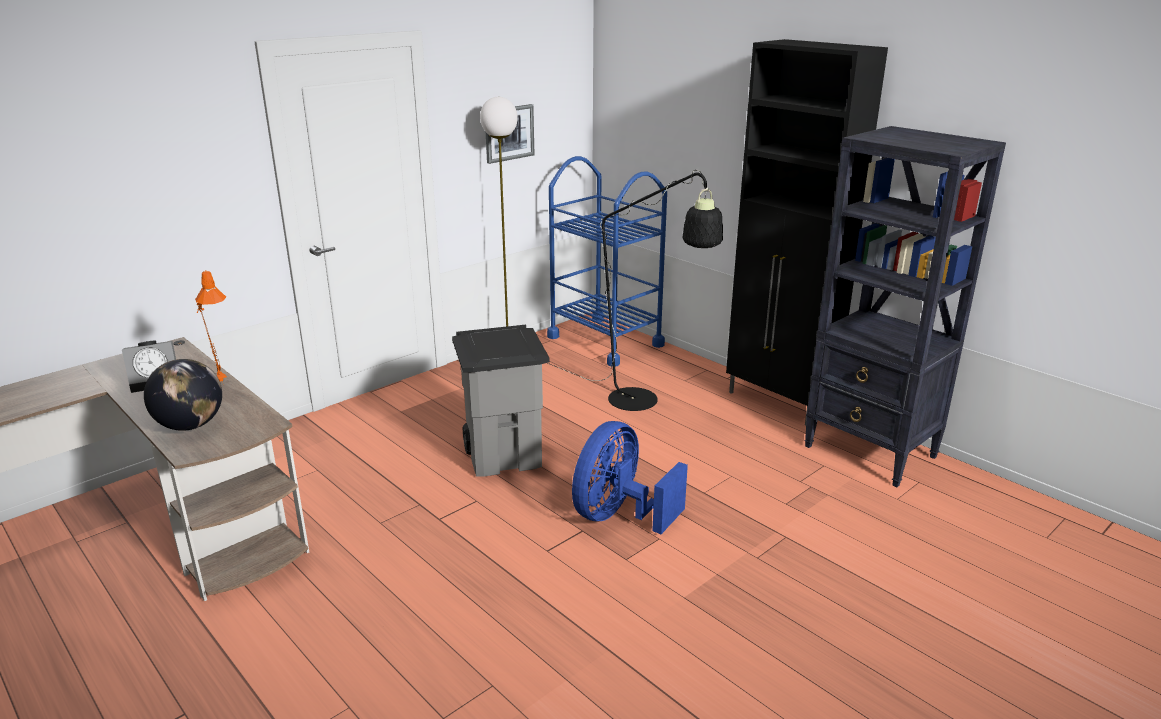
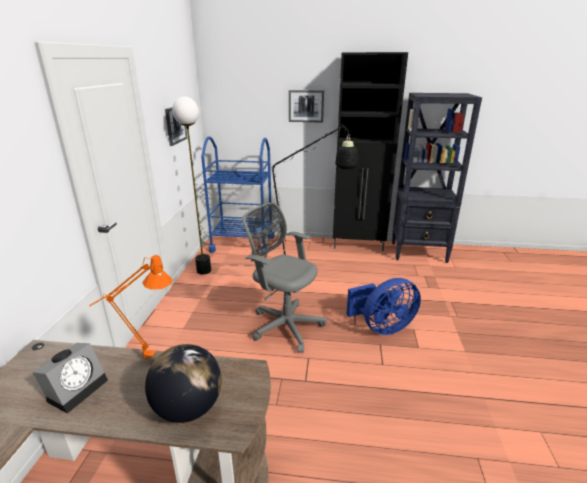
camera: 40 degrees left, 0 degrees up
(505, 456) = (284, 325): grey trash can -> grey office chair
(619, 515) = (382, 327): blue fan -> blue fan turned 105 degrees counterclockwise
(728, 127) = (306, 106): none -> picture

